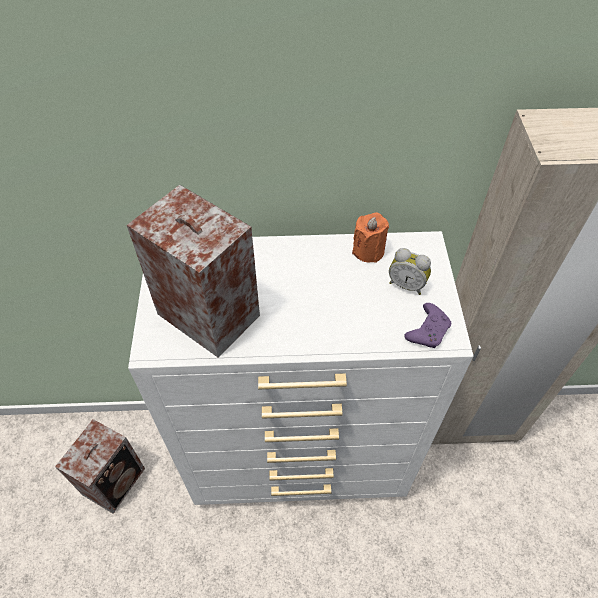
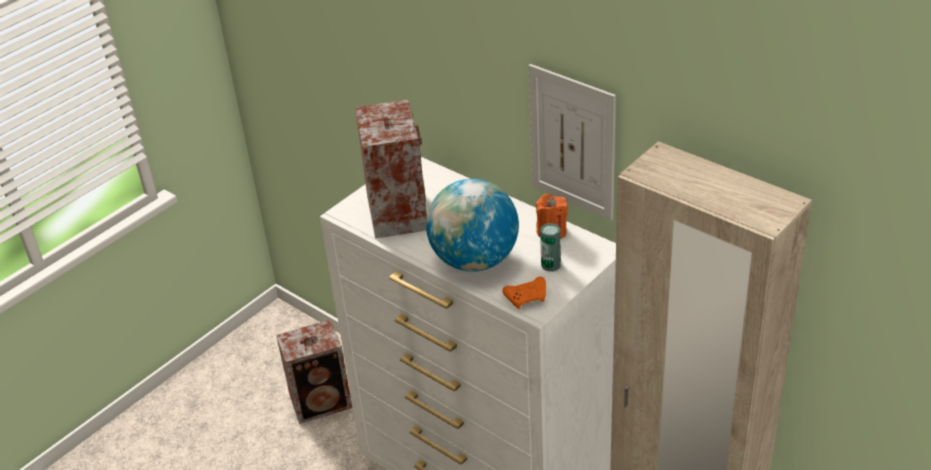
camera: 45 degrees right, 15 degrees down
(340, 321) = (474, 261): none -> globe
(376, 152) = (572, 142): none -> picture
(406, 284) = (551, 265): alarm clock -> can
(427, 330) = (527, 297): purple game controller -> orange game controller

